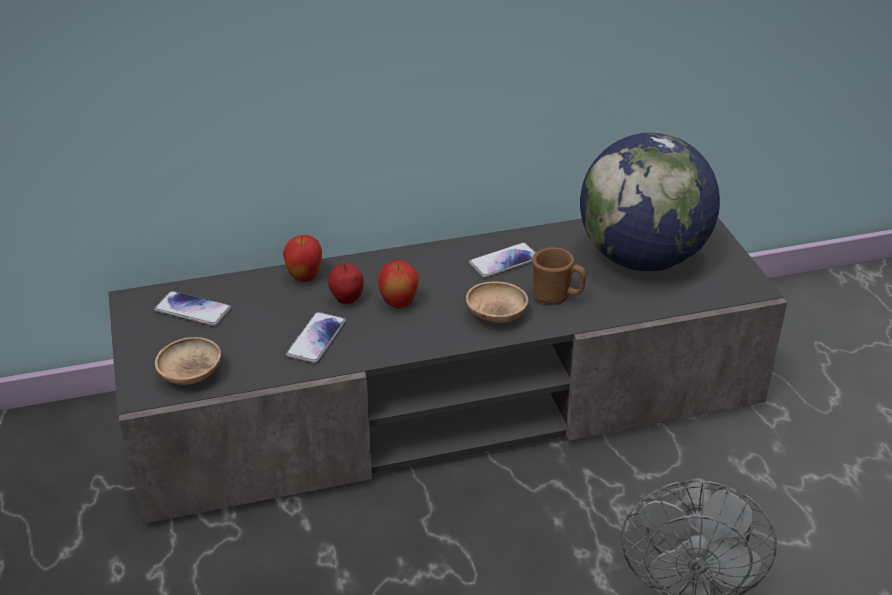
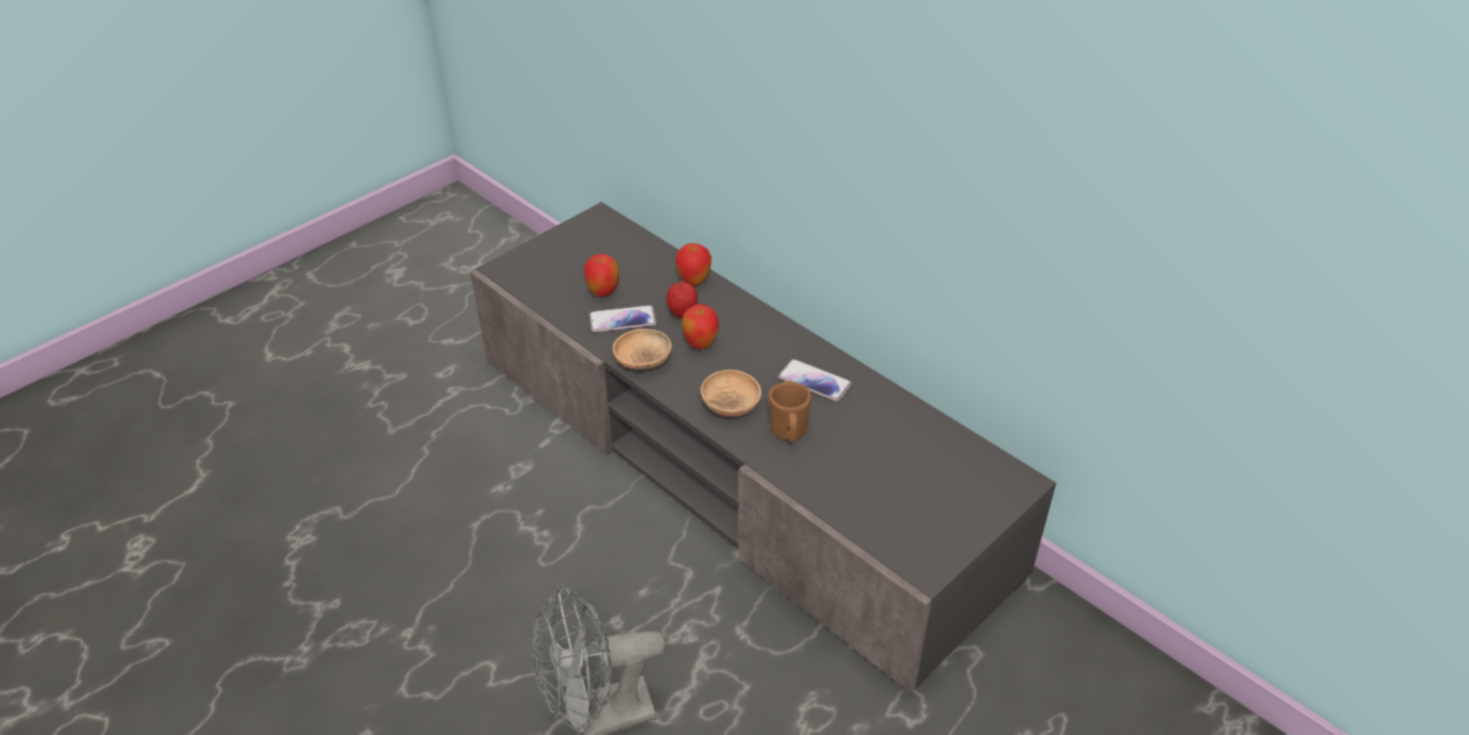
camera: 60 degrees right, 5 degrees up
(190, 375) = (536, 280): brown bowl -> brown bowl (643, 362)
(192, 310) = (609, 247): phone -> none
(261, 337) = (603, 293): none -> apple
(642, 258) = (902, 470): globe -> none

